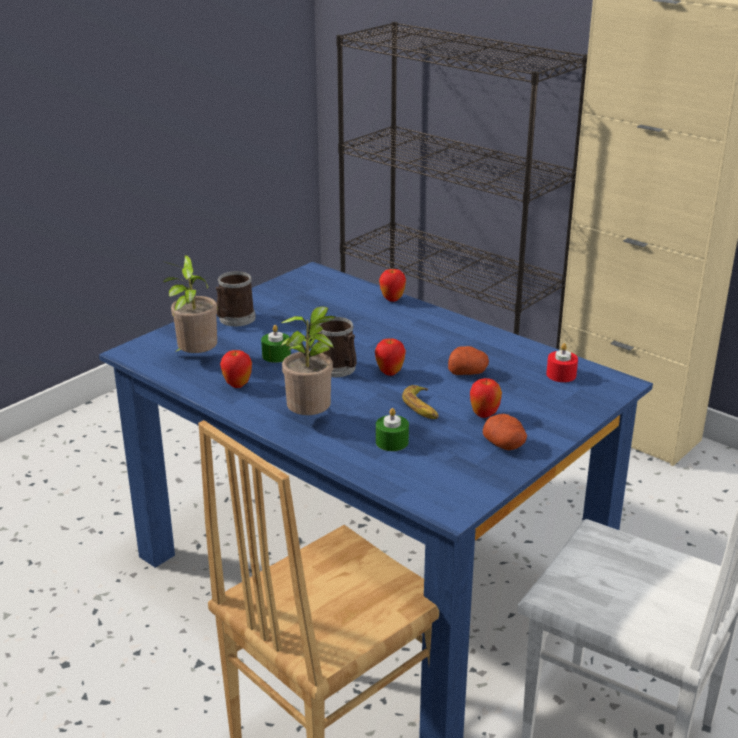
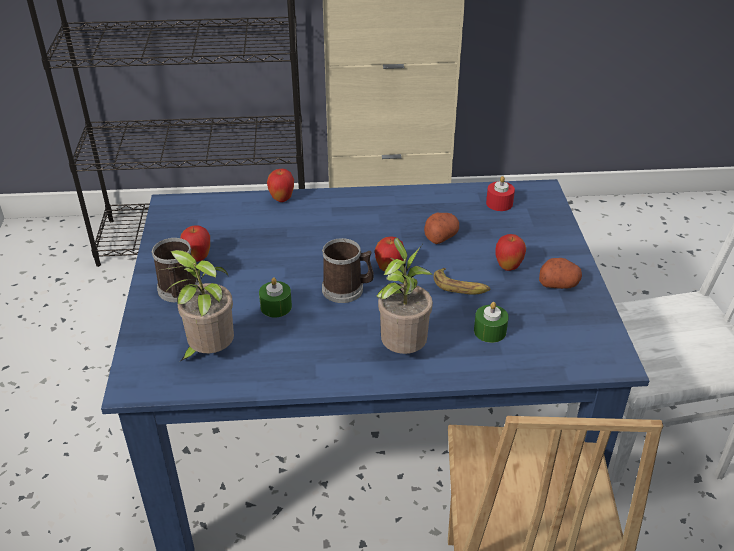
camera: 45 degrees left, 10 degrees up
(237, 385) = (291, 357): apple -> apple (198, 258)

